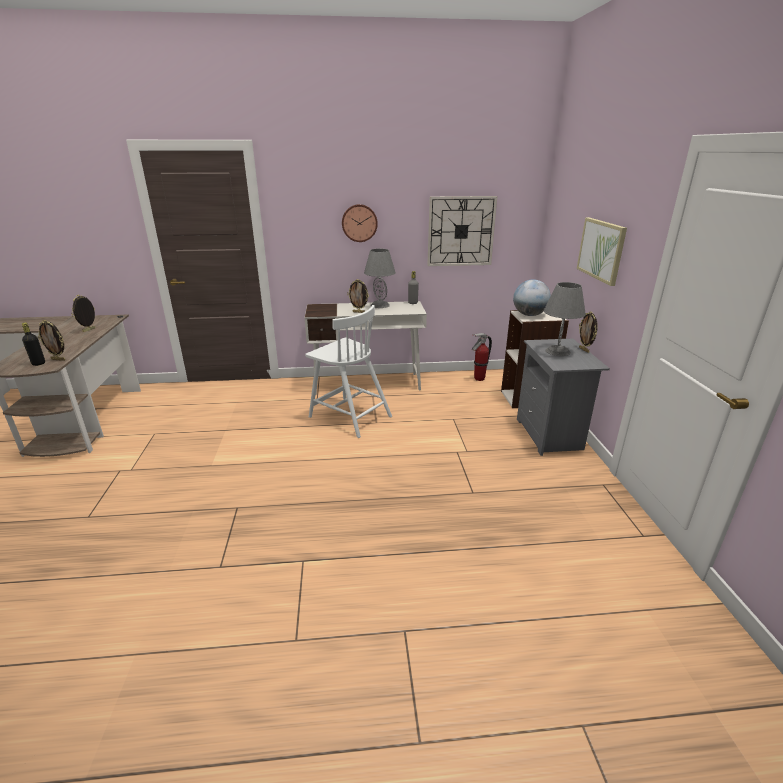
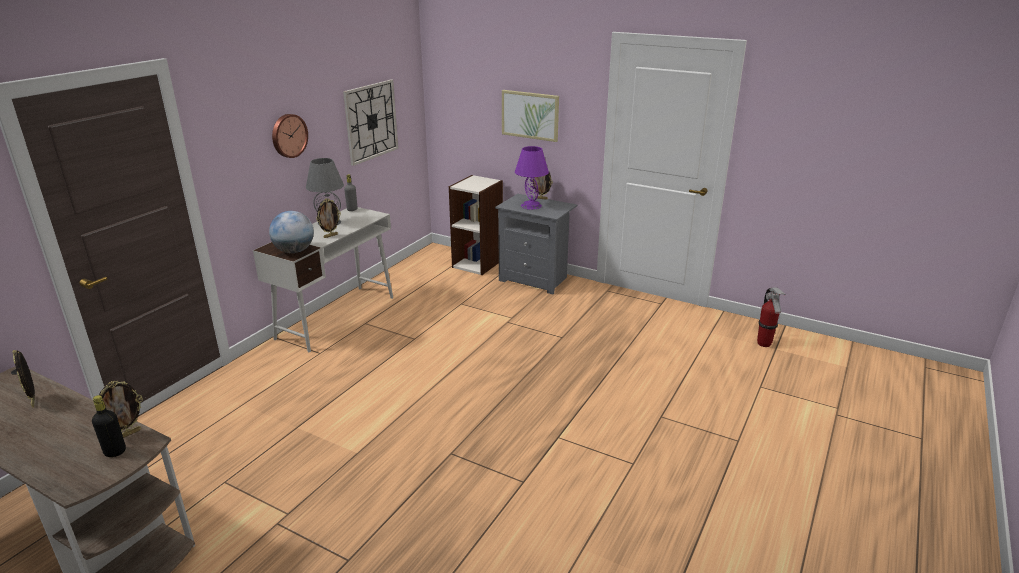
camera: 55 degrees left, 0 degrees up
(349, 416) = (382, 348): white chair -> none
(479, 379) = (418, 266): fire extinguisher -> fire extinguisher (764, 344)
(529, 315) = (470, 185): globe -> globe (294, 251)
(557, 351) = (530, 205): grey table lamp -> purple table lamp

